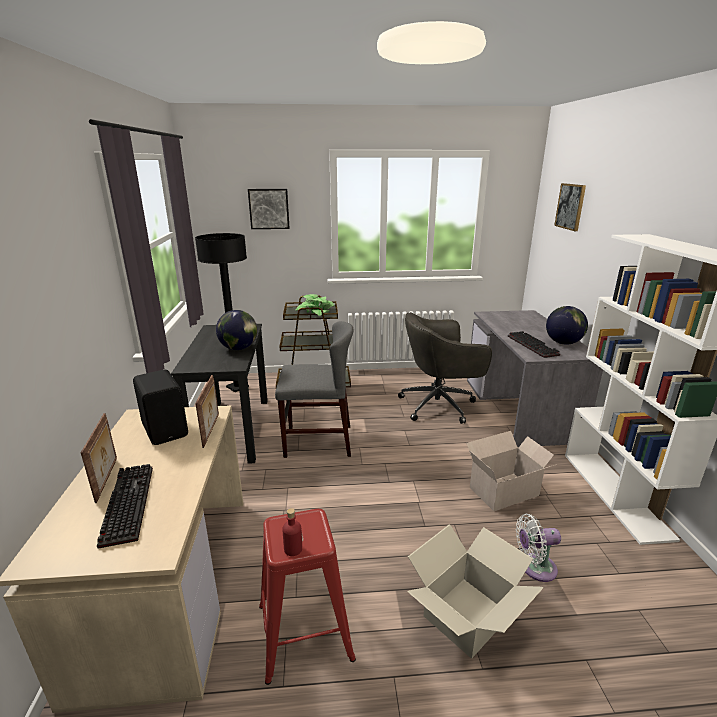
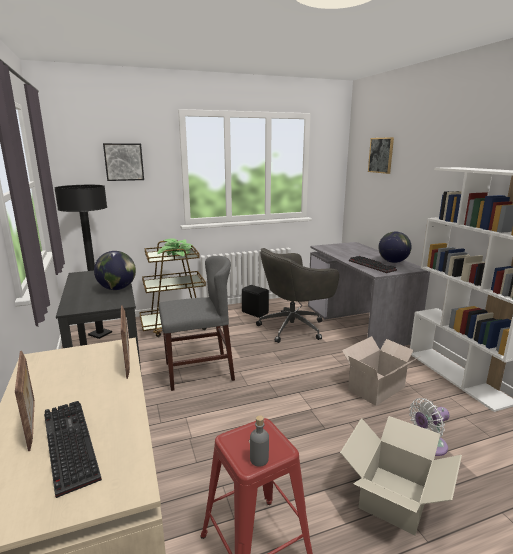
camera: 15 degrees left, 5 degrees down
(166, 429) = (77, 367): black speaker -> black speaker (255, 312)
(293, 549) = (259, 459): red bottle -> grey bottle

